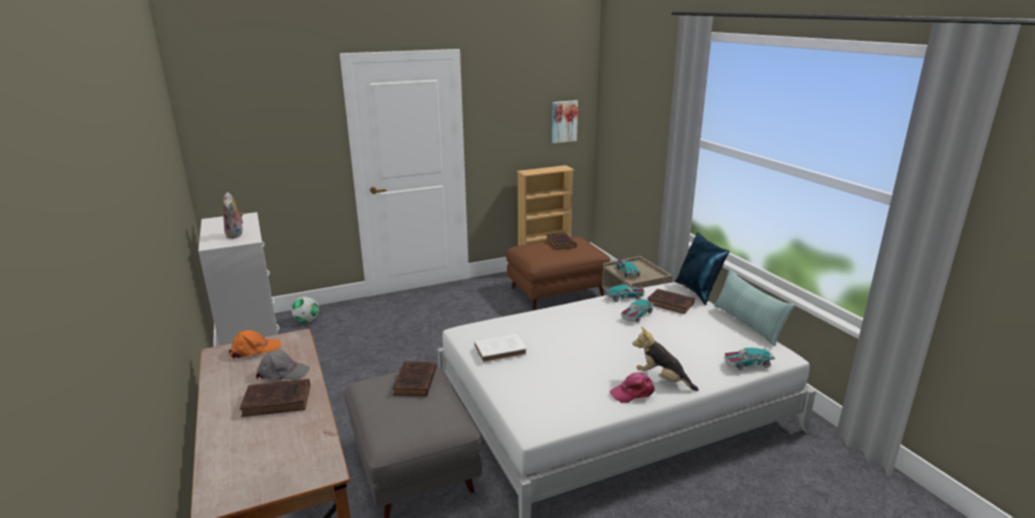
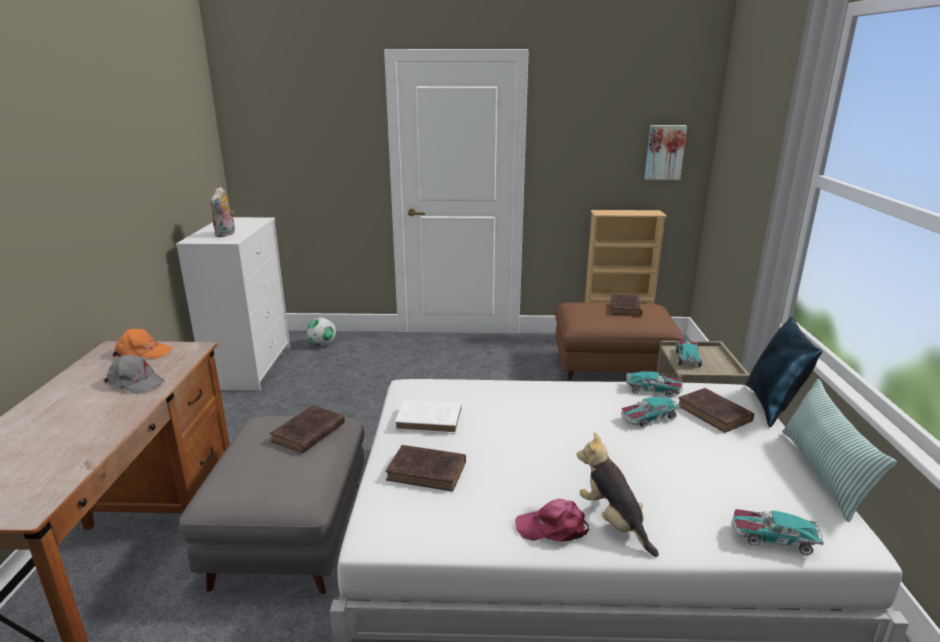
camera: 25 degrees right, 0 degrees up
(279, 401) = (94, 412): brown book -> brown book (428, 472)

